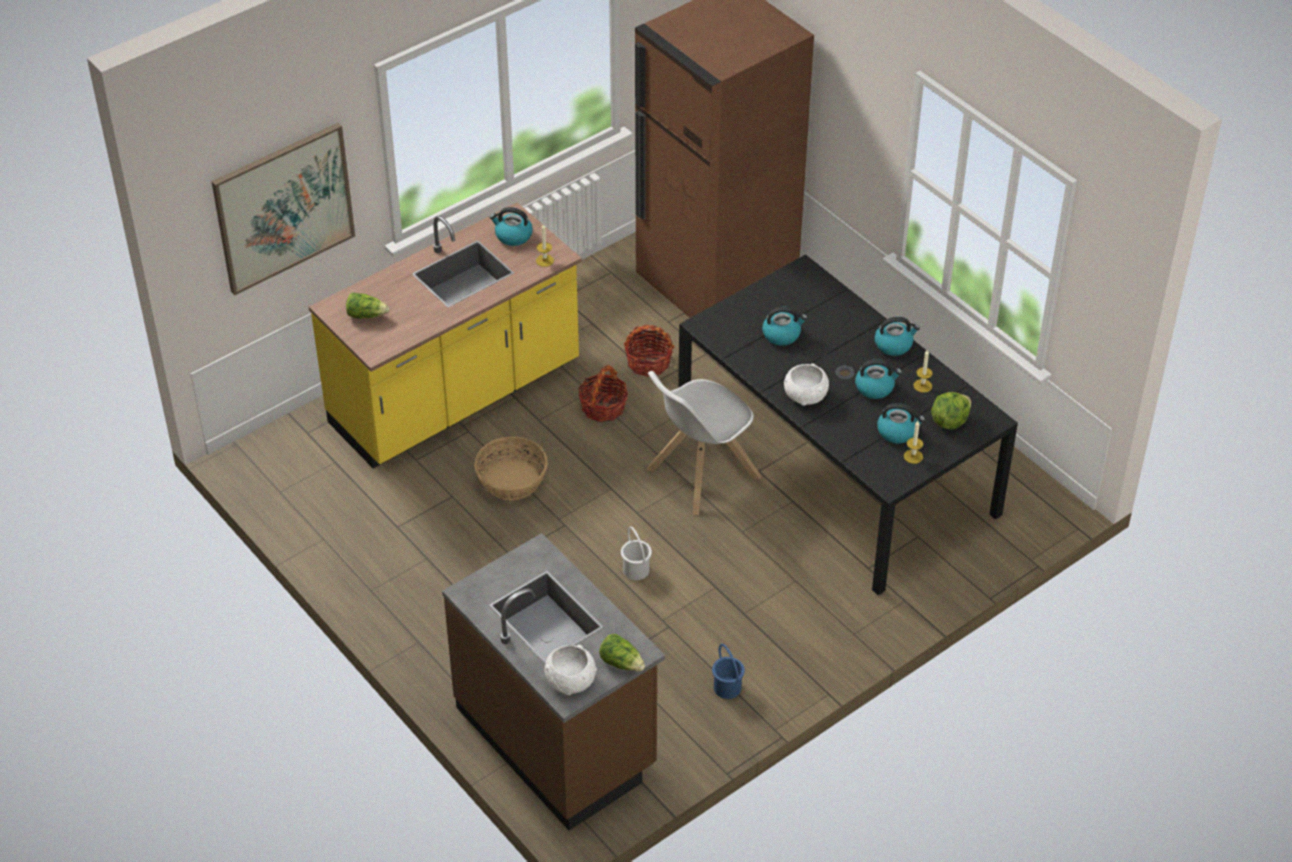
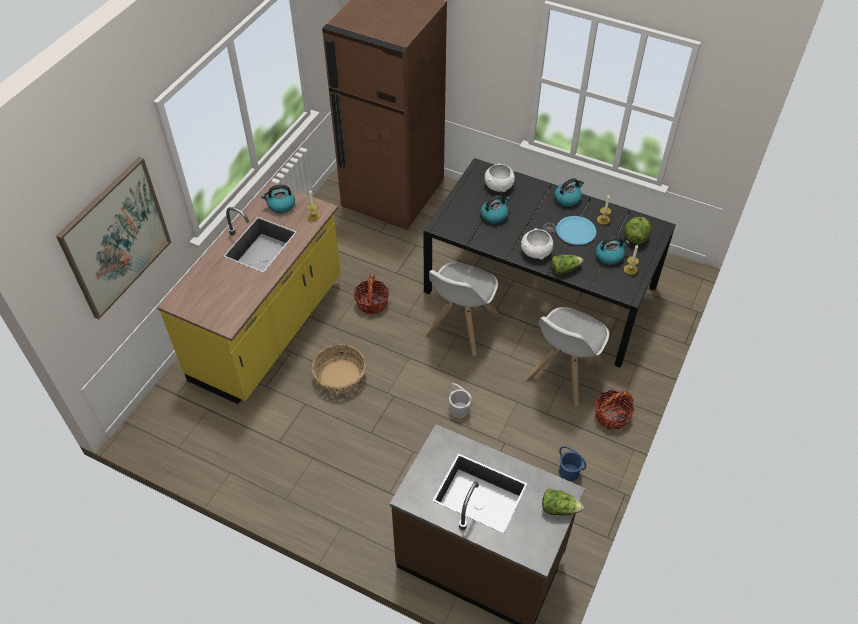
camera: 25 degrees left, 5 degrees up
(366, 315) = (205, 298): lettuce -> lettuce (564, 269)
(570, 680) = (531, 540): white bowl -> white bowl (499, 185)
(648, 362) = (383, 262): basket -> basket (611, 416)
(798, 576) = (564, 373): none -> chair
(875, 387) = (575, 231): kettle -> blue plate

